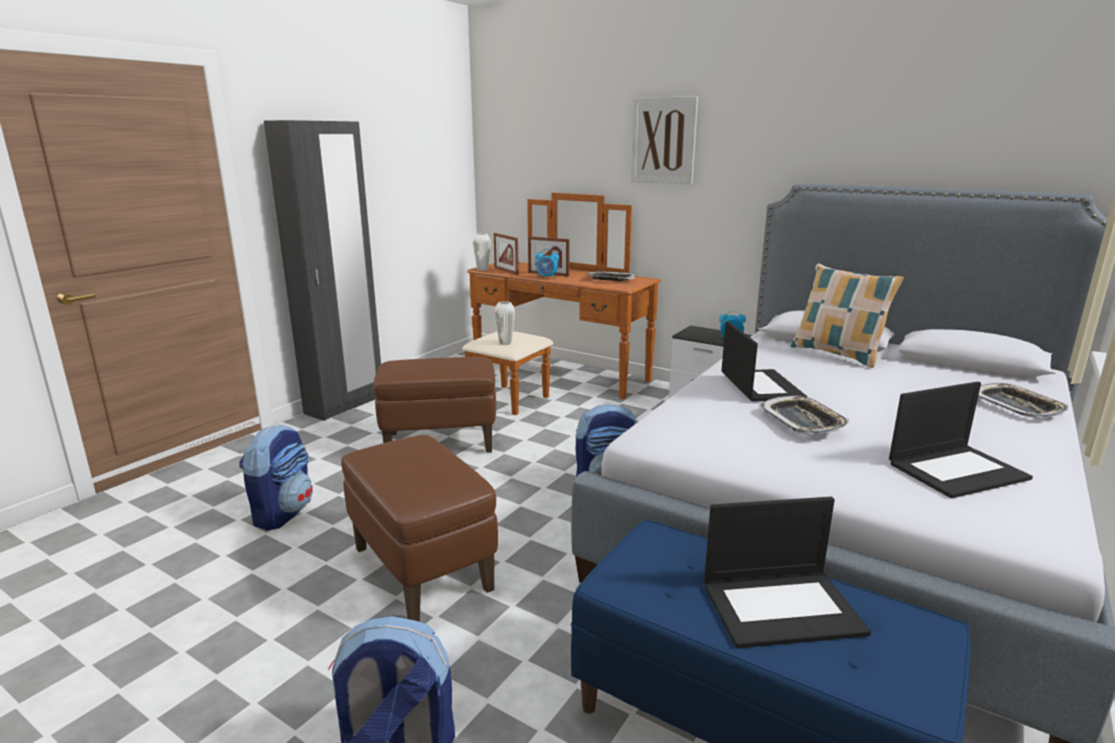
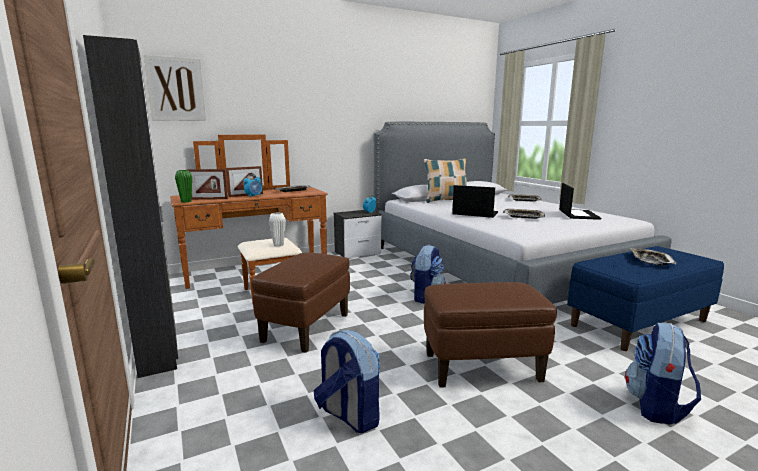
camera: 60 degrees left, 5 degrees down
(482, 269) = (186, 201): white vase -> green vase
(663, 140) = (303, 97): picture -> picture (176, 89)
(782, 607) = (650, 260): laptop -> tray

